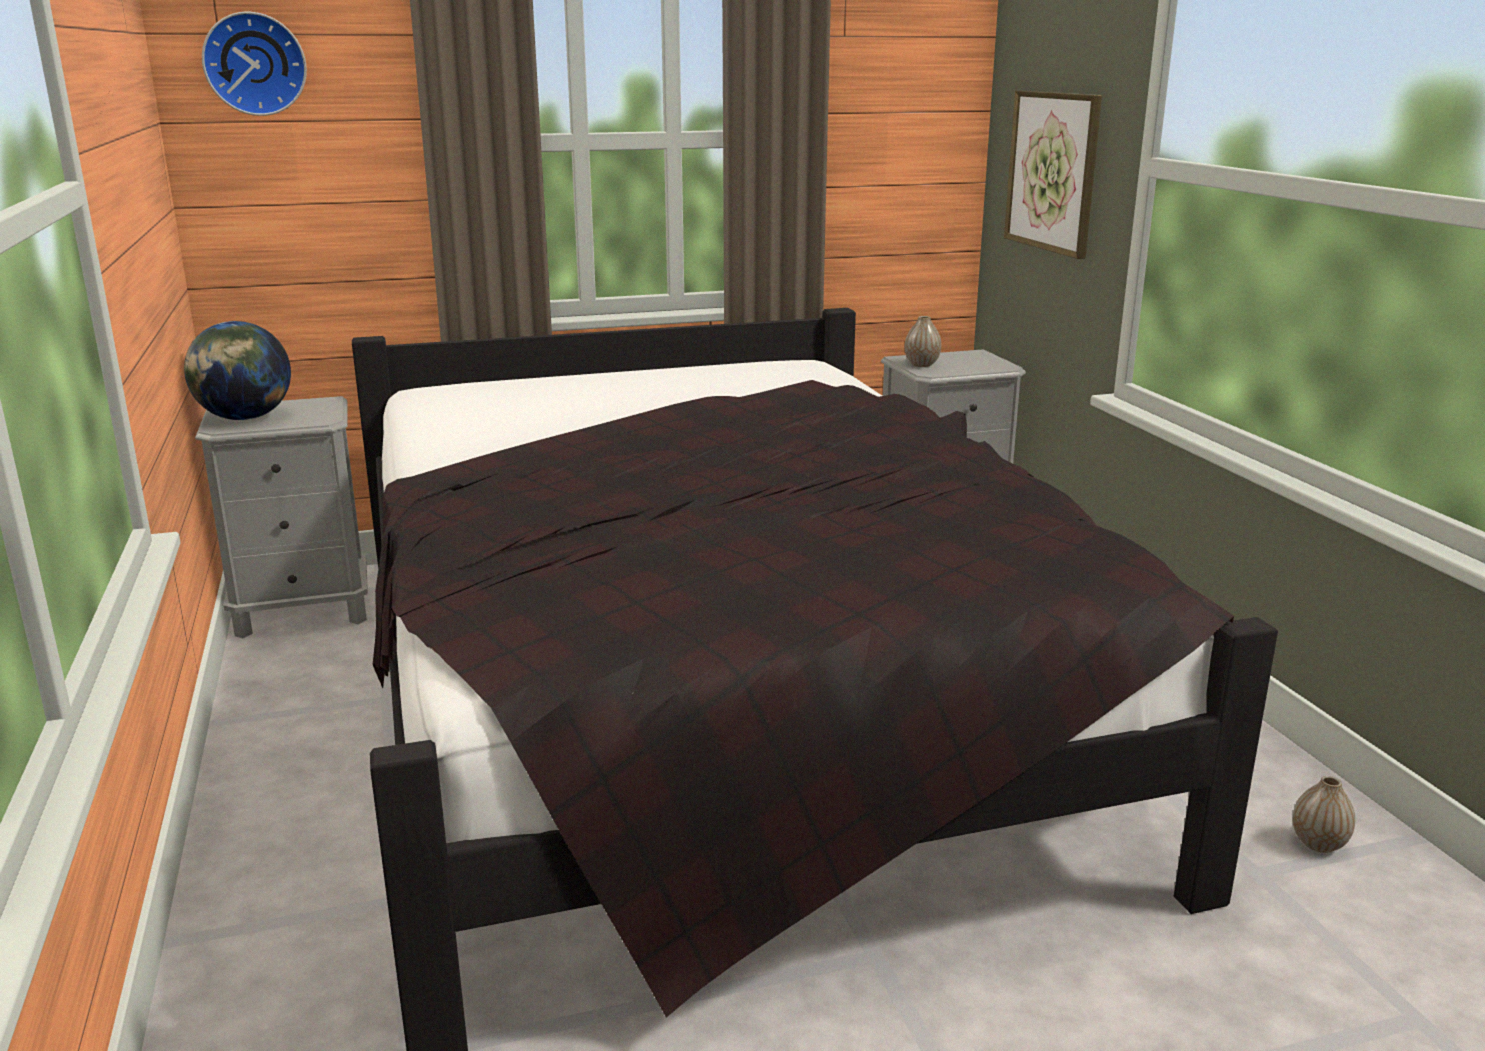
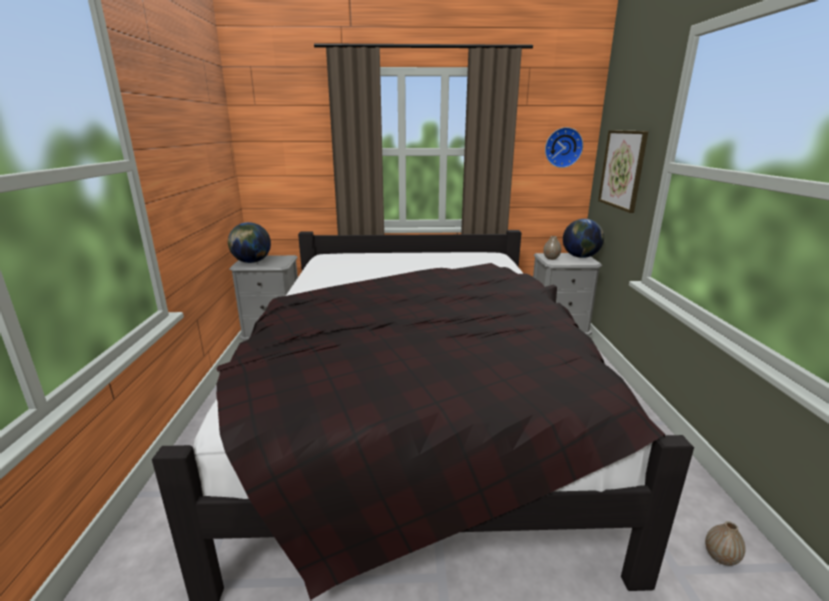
camera: 15 degrees right, 0 degrees up
(255, 64) = (268, 117): wall clock -> wall clock (562, 147)
(978, 358) = (580, 257): none -> globe

